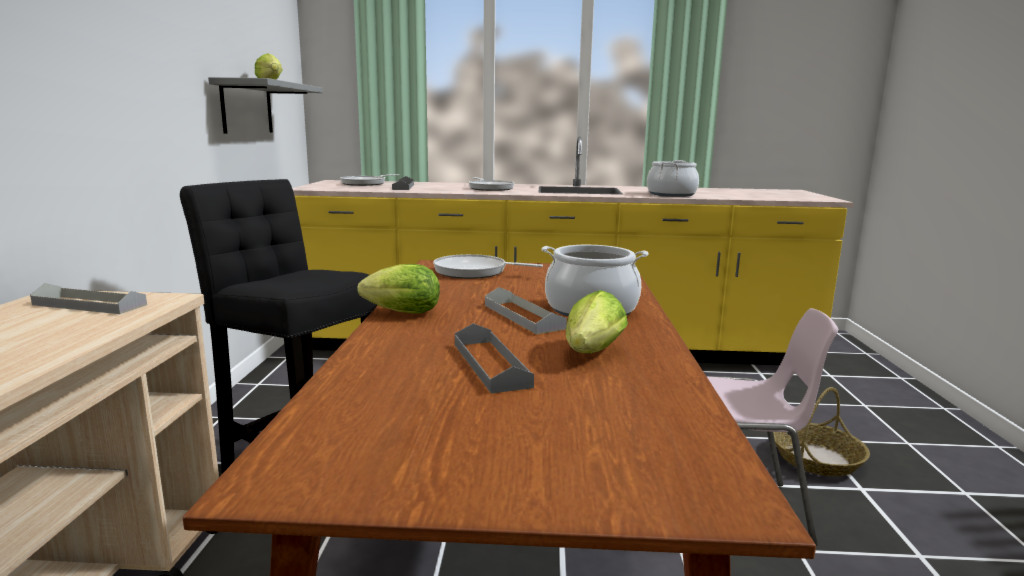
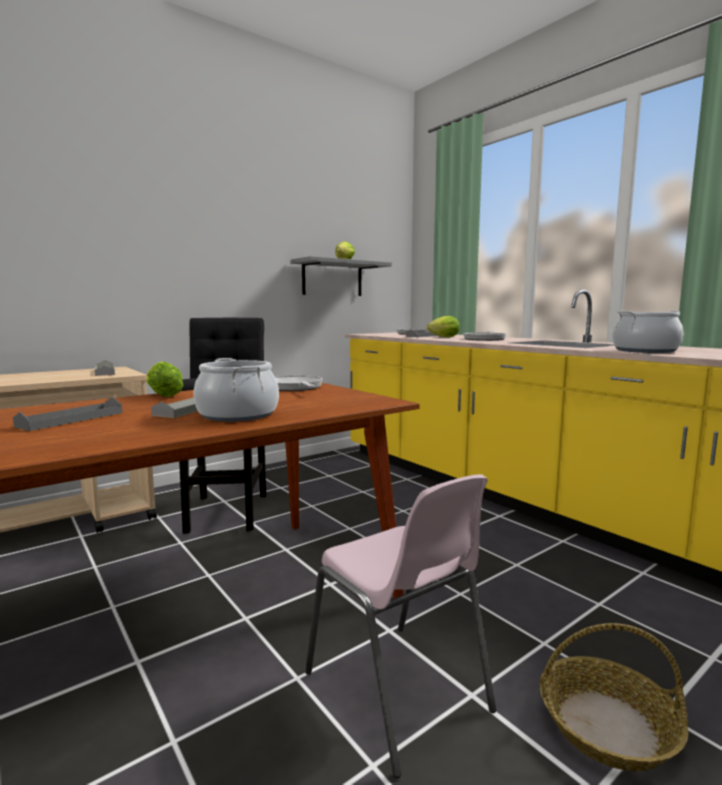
camera: 50 degrees right, 5 degrees down
(591, 354) = (115, 429): lettuce -> lettuce (442, 337)

